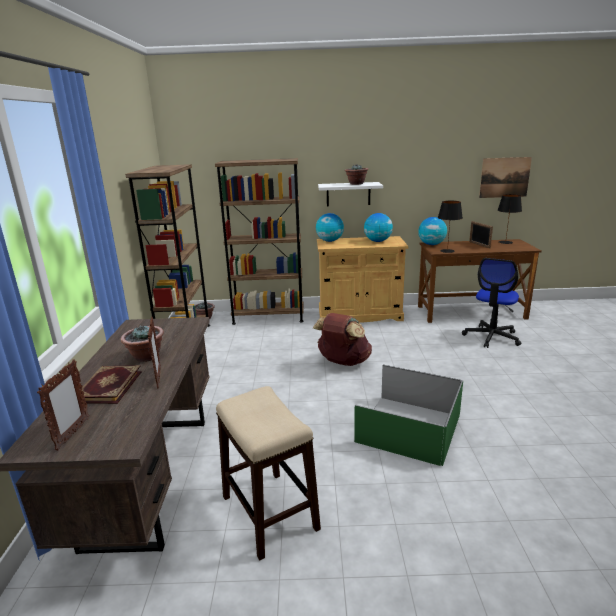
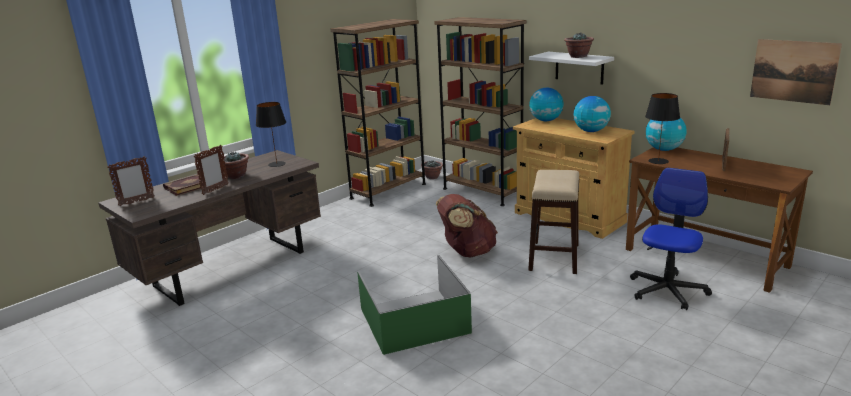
camera: 45 degrees right, 0 degrees up
(270, 513) = (246, 318): stool -> stool (554, 257)
(491, 337) = (667, 290): office chair -> office chair turned 135 degrees clockwise
(505, 242) = (772, 169): black table lamp -> black table lamp (276, 164)

